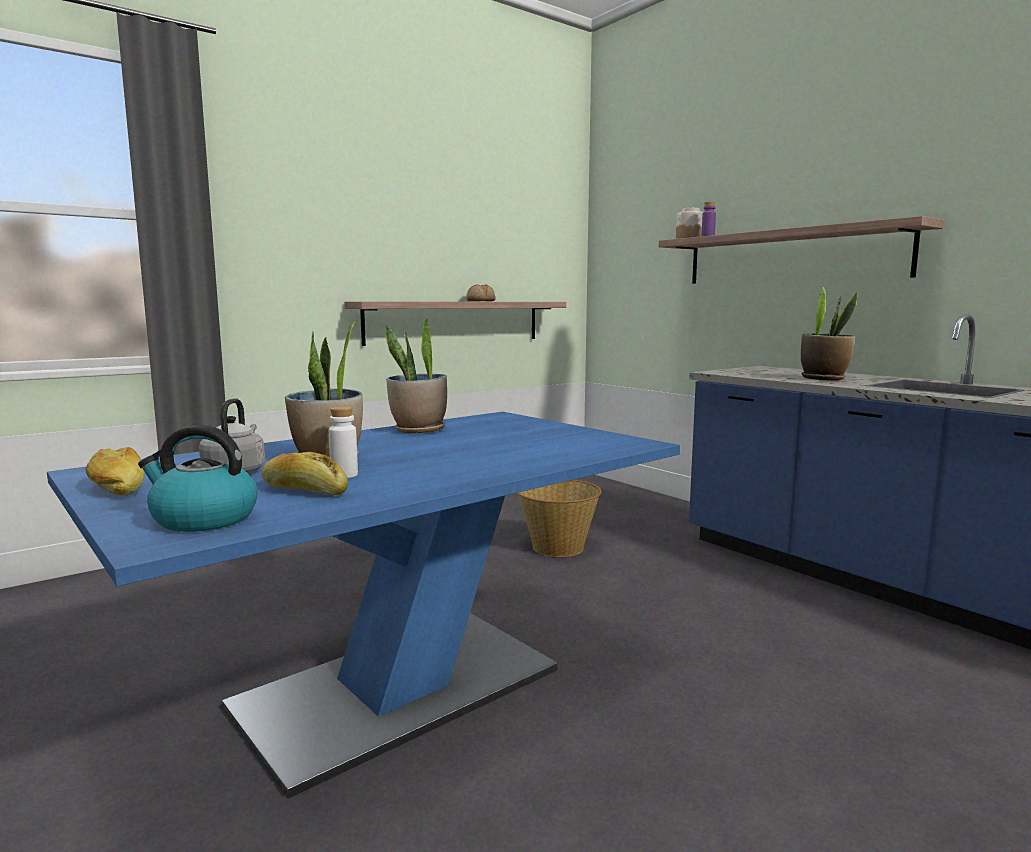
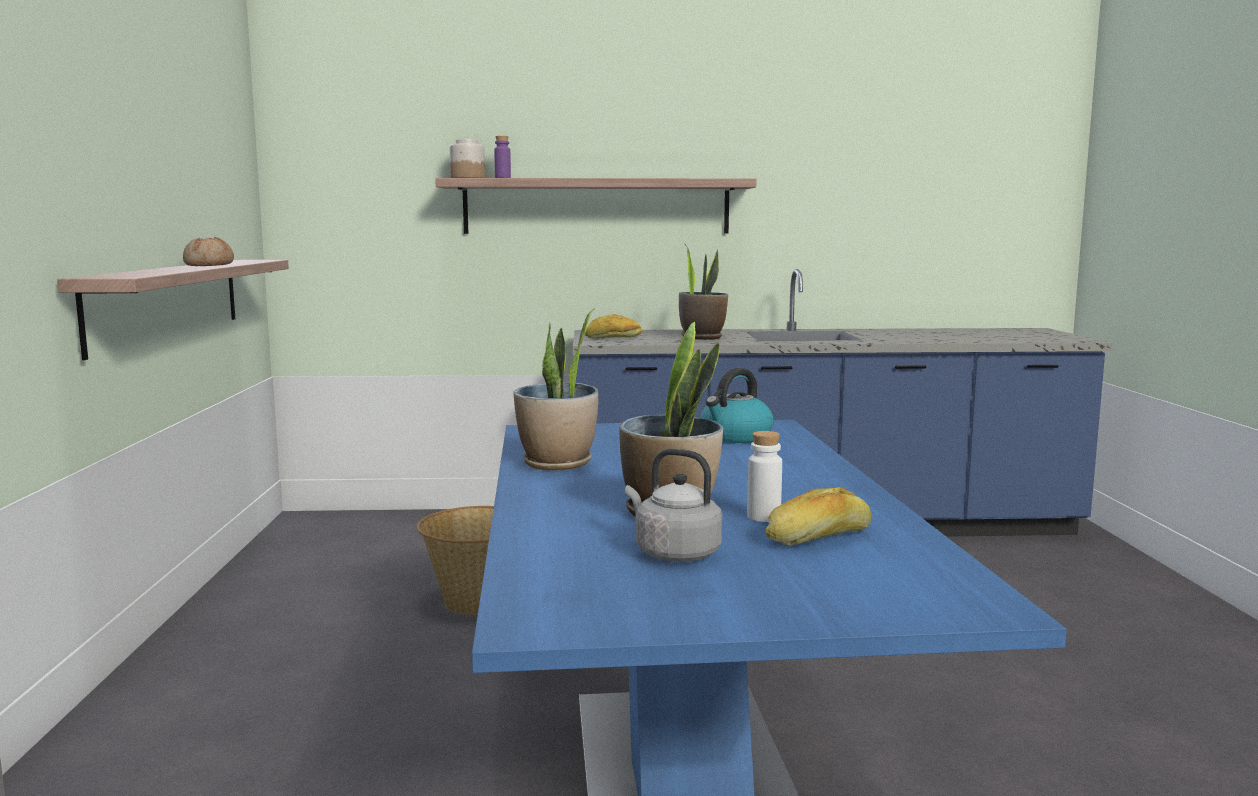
camera: 55 degrees left, 0 degrees up
(116, 489) = (688, 613): bread -> bread (613, 337)
(203, 519) = (904, 584): kettle -> kettle (735, 437)

